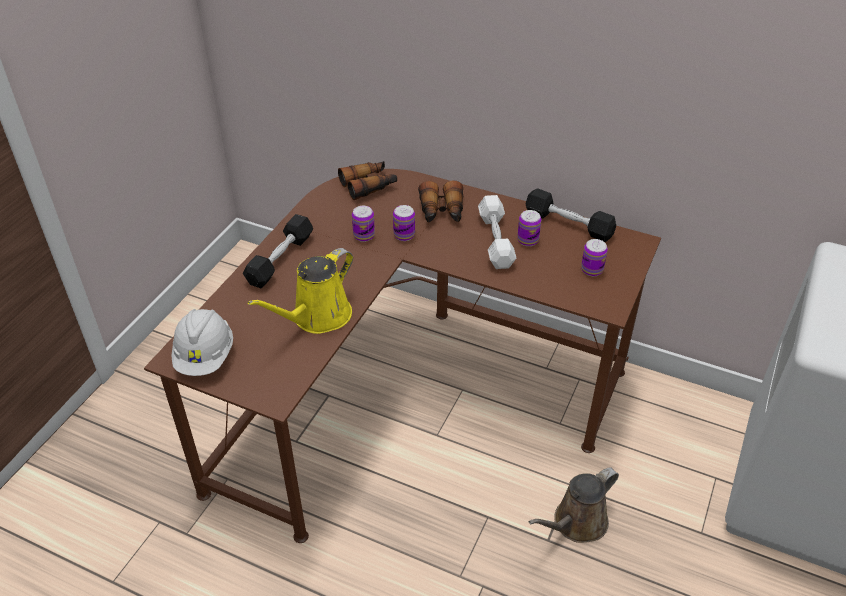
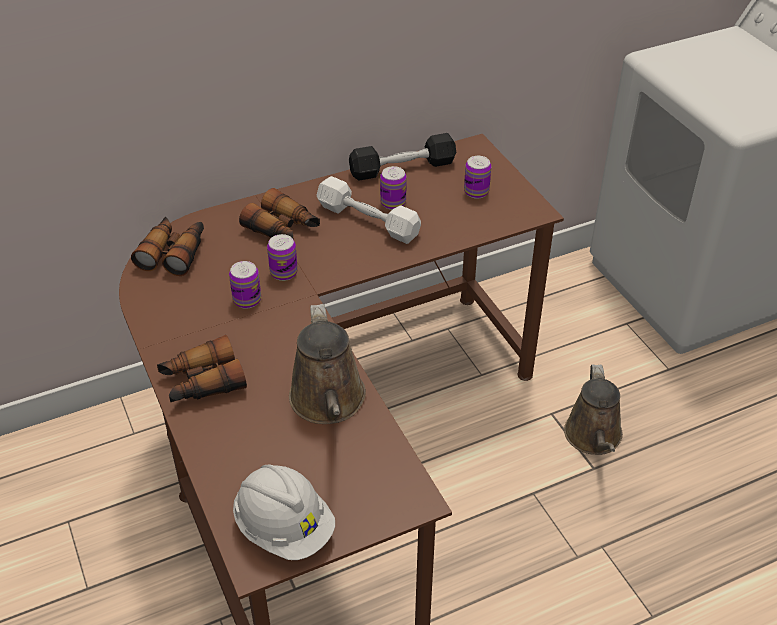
camera: 50 degrees left, 0 degrees up
(280, 259) = (202, 382): black dumbbell -> binoculars
(317, 317) = (328, 402): yellow watering can -> brown watering can

